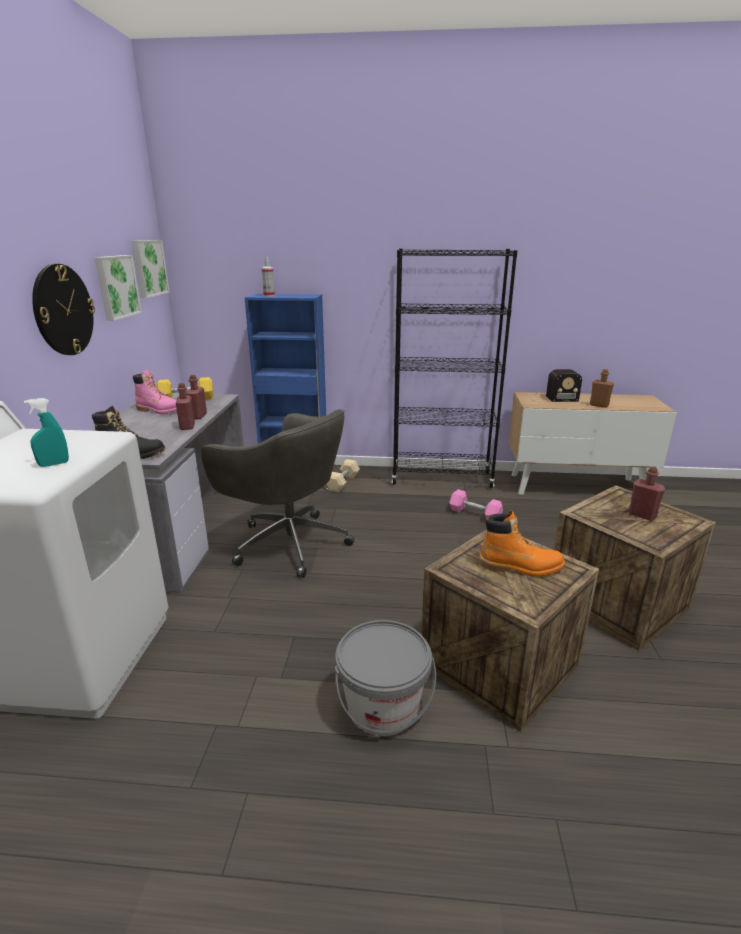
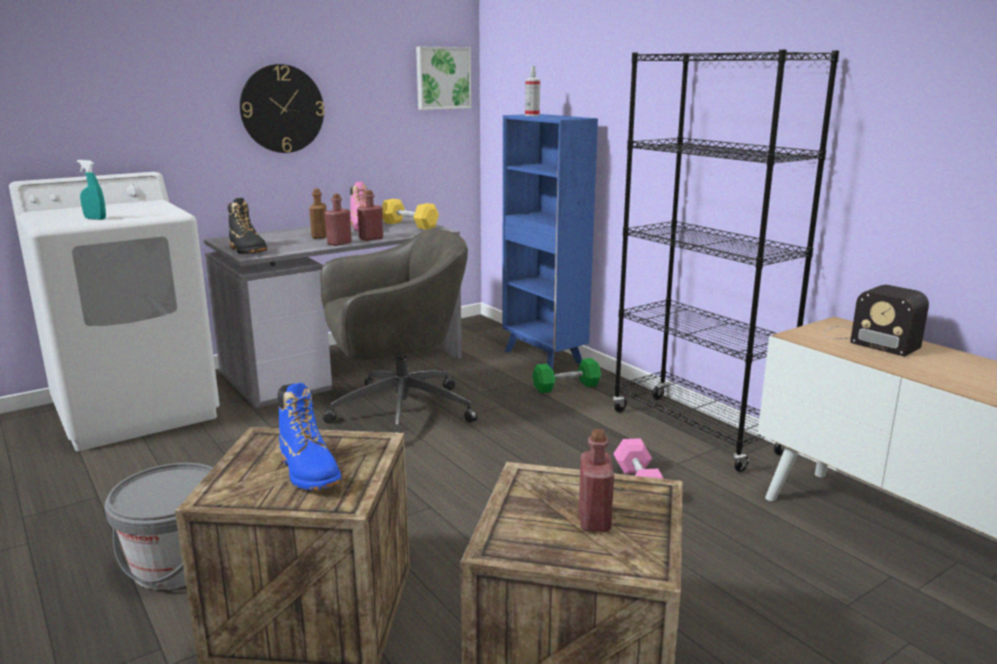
camera: 50 degrees right, 5 degrees down
(116, 286) = (375, 94): picture -> none
(288, 542) = (397, 412): grey office chair -> grey office chair turned 105 degrees counterclockwise
(343, 482) = (566, 386): beige dumbbell -> green dumbbell
(520, 567) = (309, 471): orange boot -> blue boot
(599, 405) = (926, 372): brown bottle -> brown bottle (320, 236)

